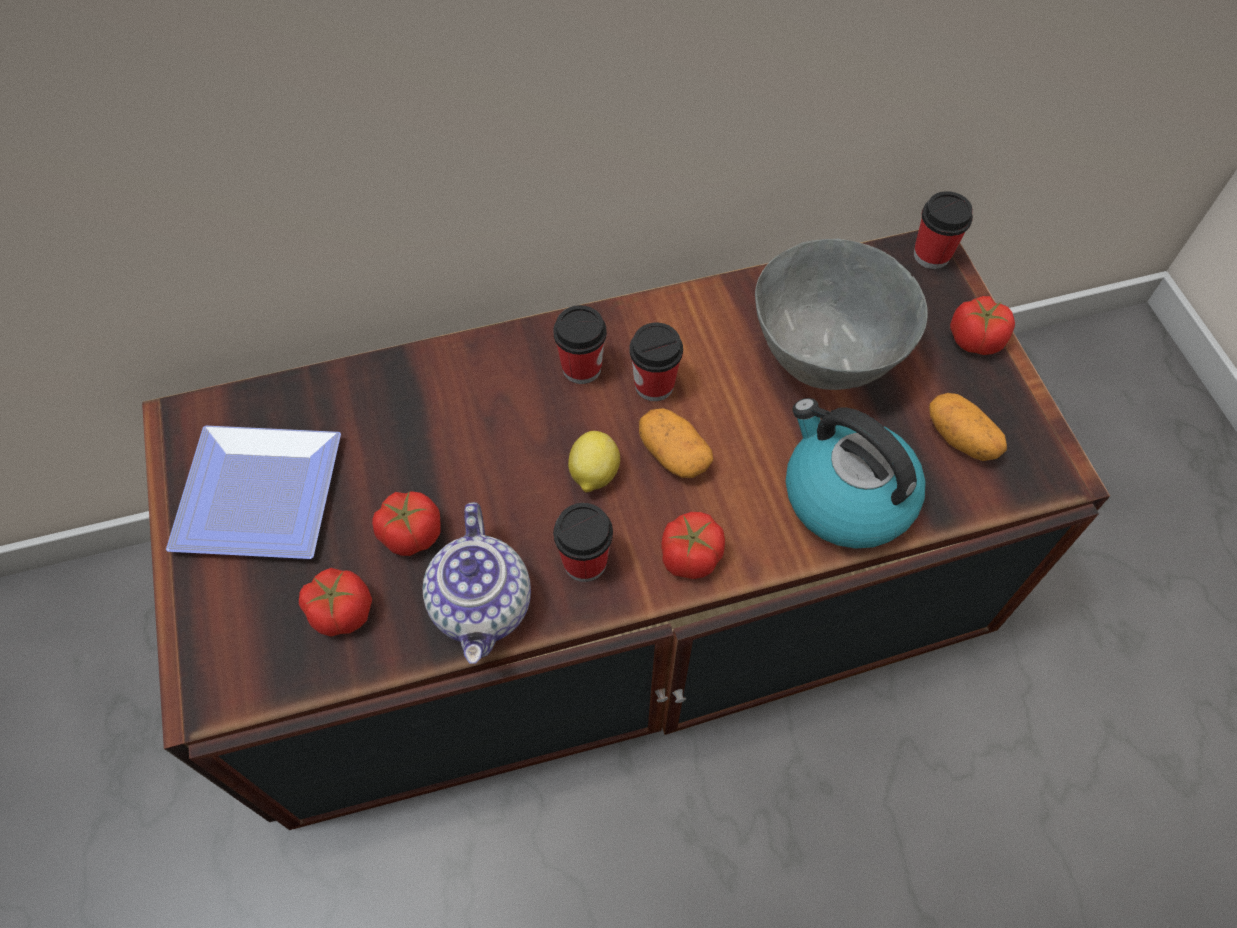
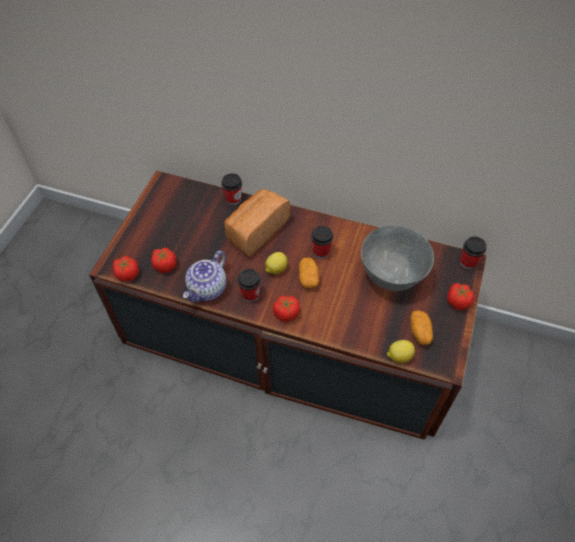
camera: 35 degrees right, 5 degrees down
(263, 500) = (168, 219): plate -> none
(411, 534) = (203, 254): tomato -> tomato (127, 274)
(484, 415) = (256, 230): none -> bread
(581, 368) = (300, 232): cup -> cup (233, 199)
(845, 496) = (357, 326): kettle -> none
(964, 508) = (399, 356): none -> lemon

